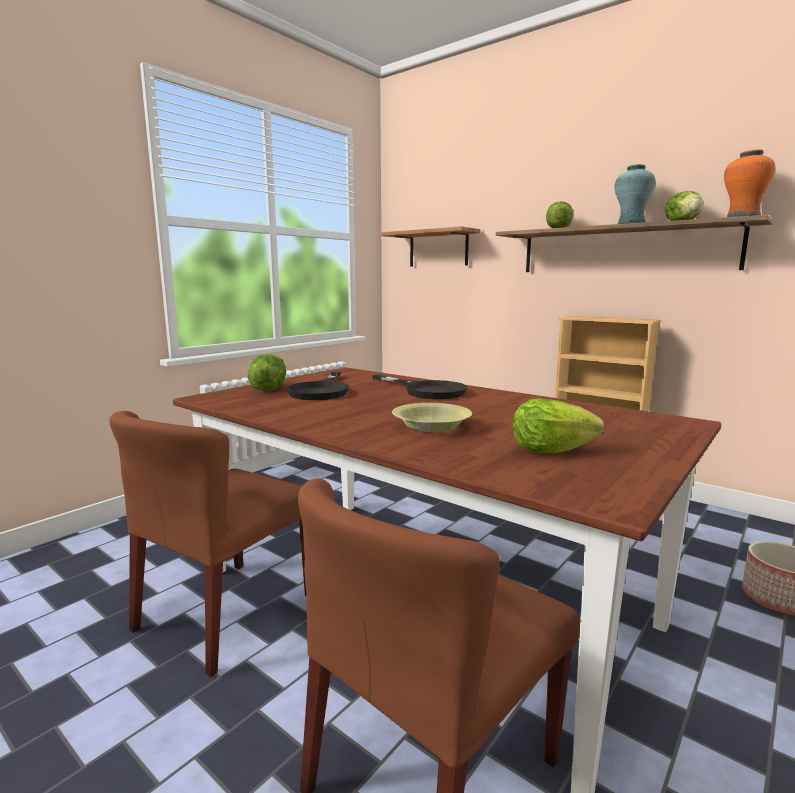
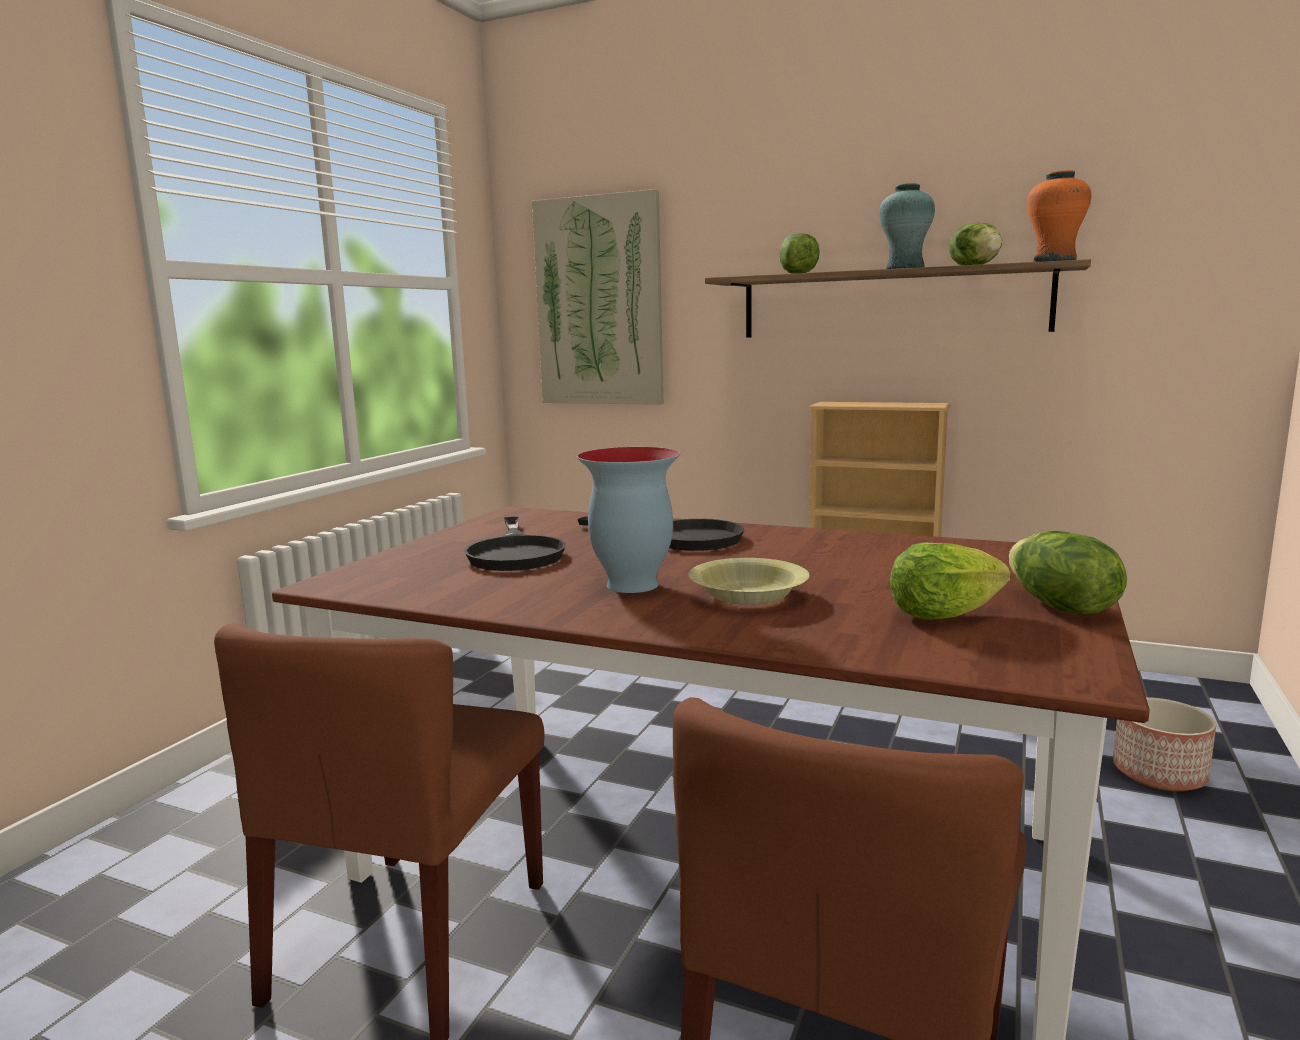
camera: 15 degrees left, 0 degrees up
(268, 389) = (422, 557): lettuce -> lettuce (1059, 606)
(366, 414) = (630, 585): none -> vase
(438, 249) = (599, 302): shelf -> picture

